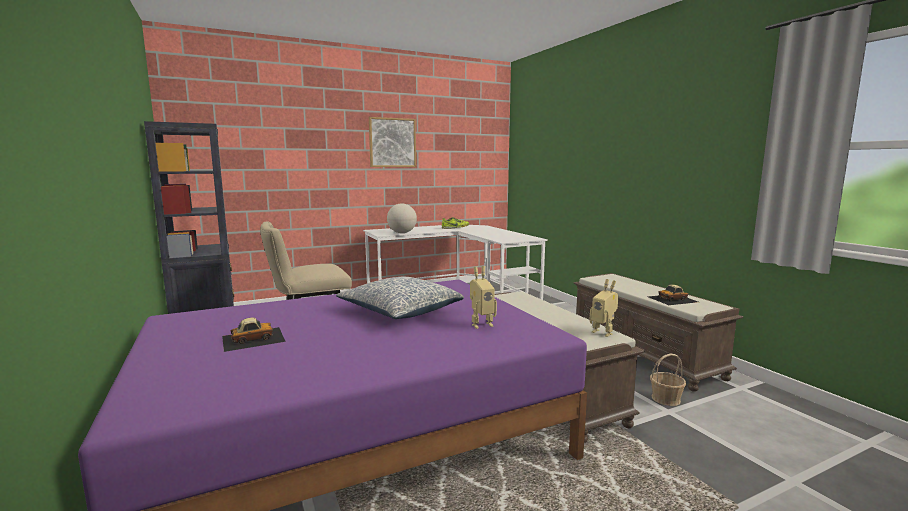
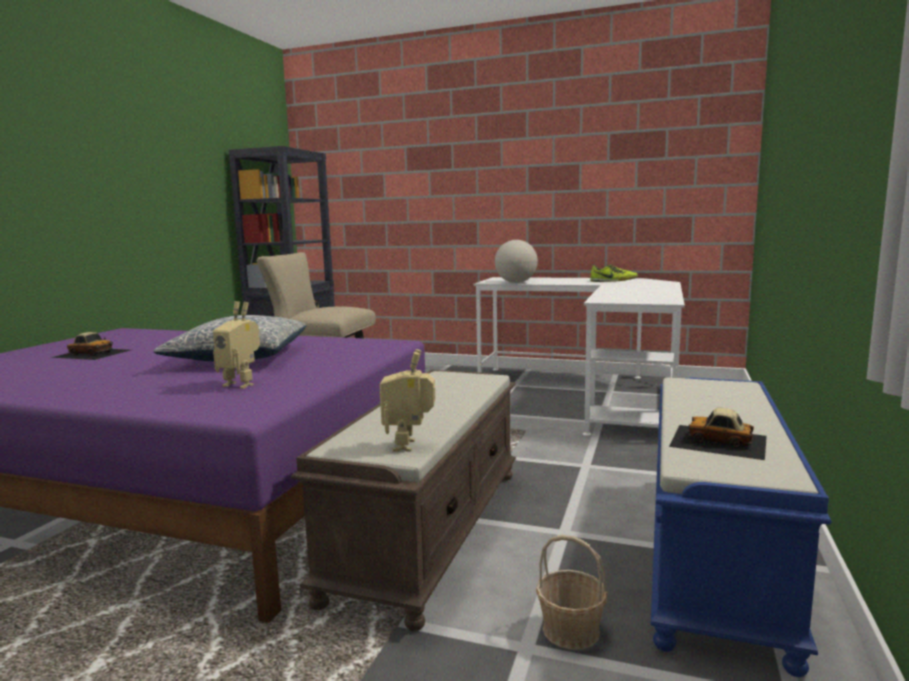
camera: 45 degrees right, 0 degrees up
(392, 142) = (540, 153): picture -> none
(644, 354) = (716, 555): brown bench -> blue bench

